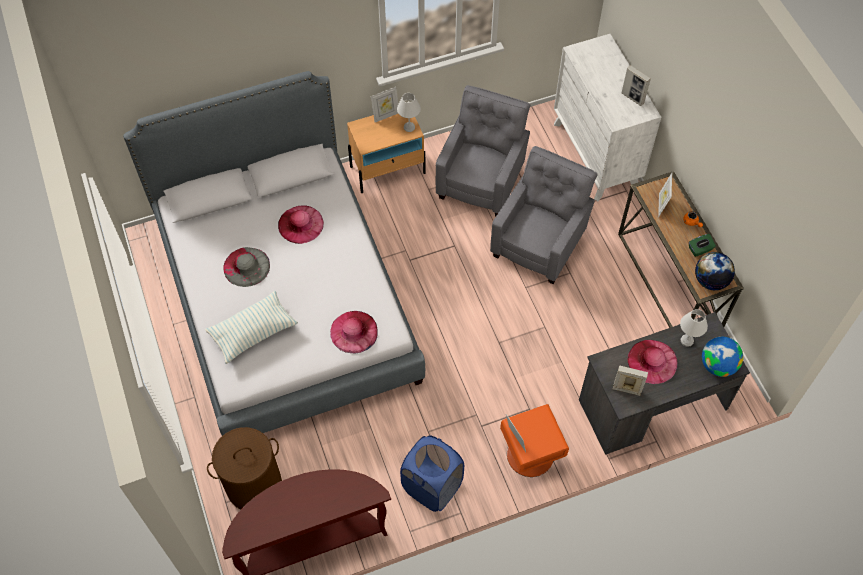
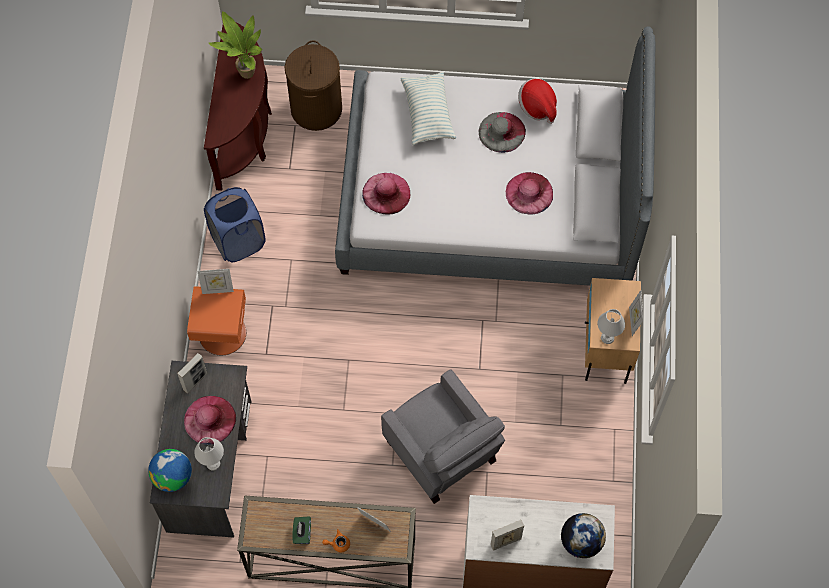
camera: 115 degrees right, 5 degrees up
(206, 250) = (537, 106): none -> hat
(286, 501) = (244, 74): none -> potted plant
(482, 180) = (549, 433): grey armchair -> none
(710, 280) = (262, 522): globe -> globe (581, 542)

